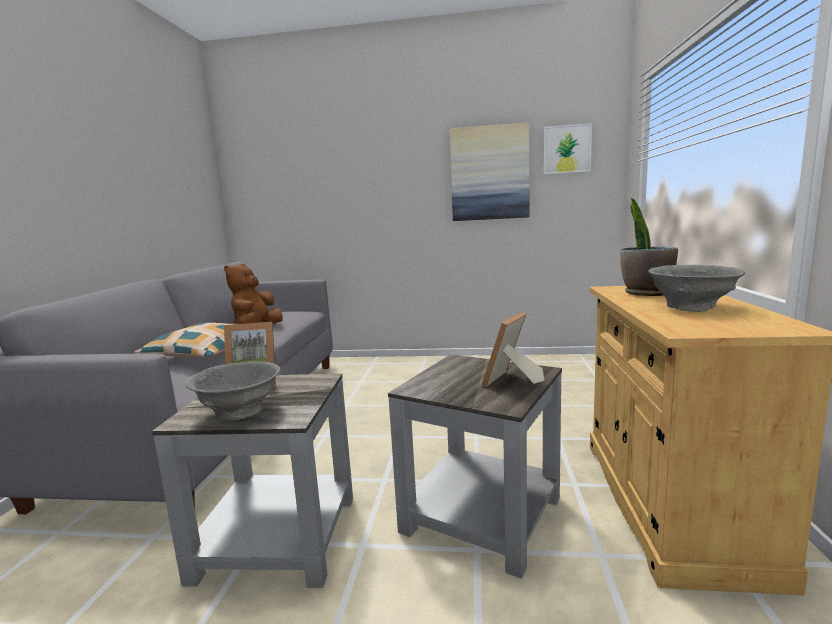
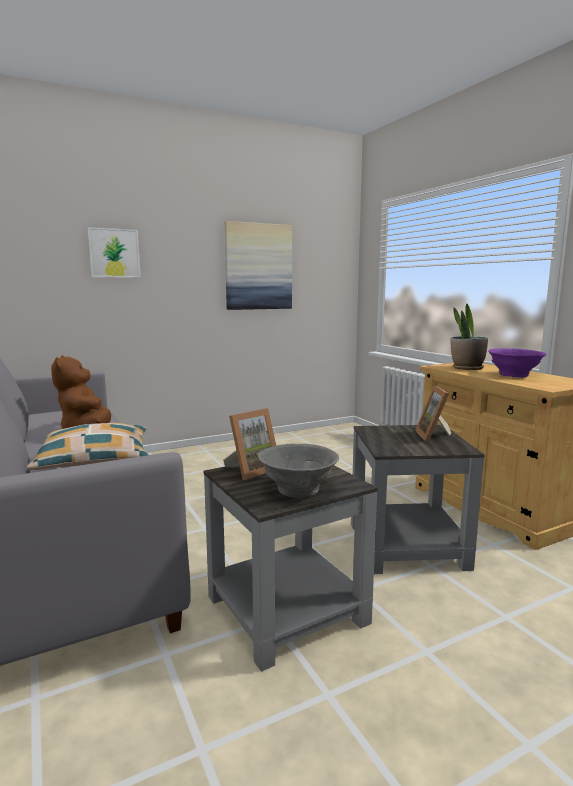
camera: 35 degrees left, 0 degrees up
(566, 149) = (318, 252): picture -> picture (114, 253)
(692, 307) = (514, 375): grey bowl -> purple bowl

